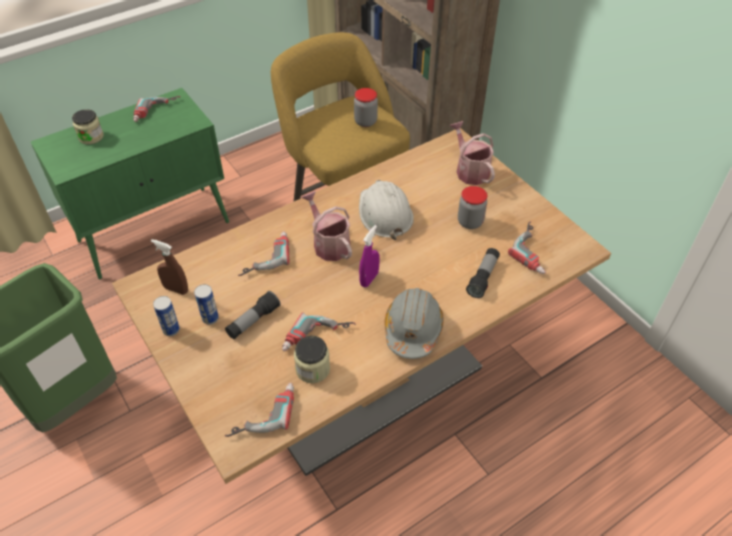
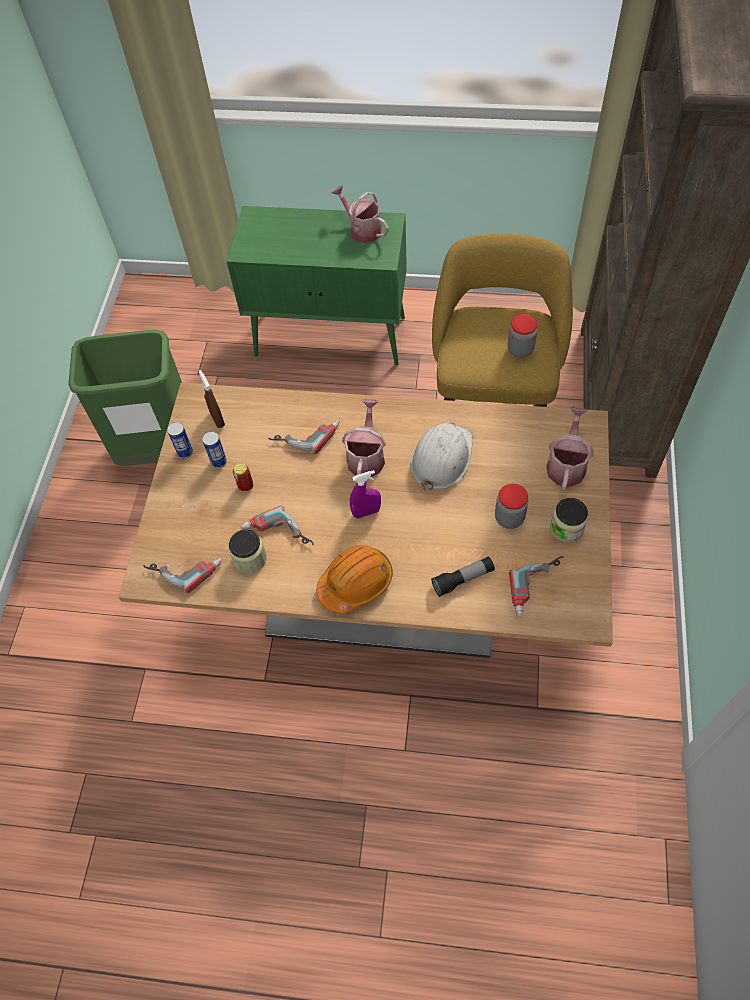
camera: 45 degrees right, 10 degrees up
(91, 137) = (289, 227): jar -> jar (566, 528)
(157, 112) = (362, 229): power drill -> watering can
(253, 321) = (246, 486): flashlight -> can
(413, 329) = (356, 583): grey hard hat -> orange hard hat

